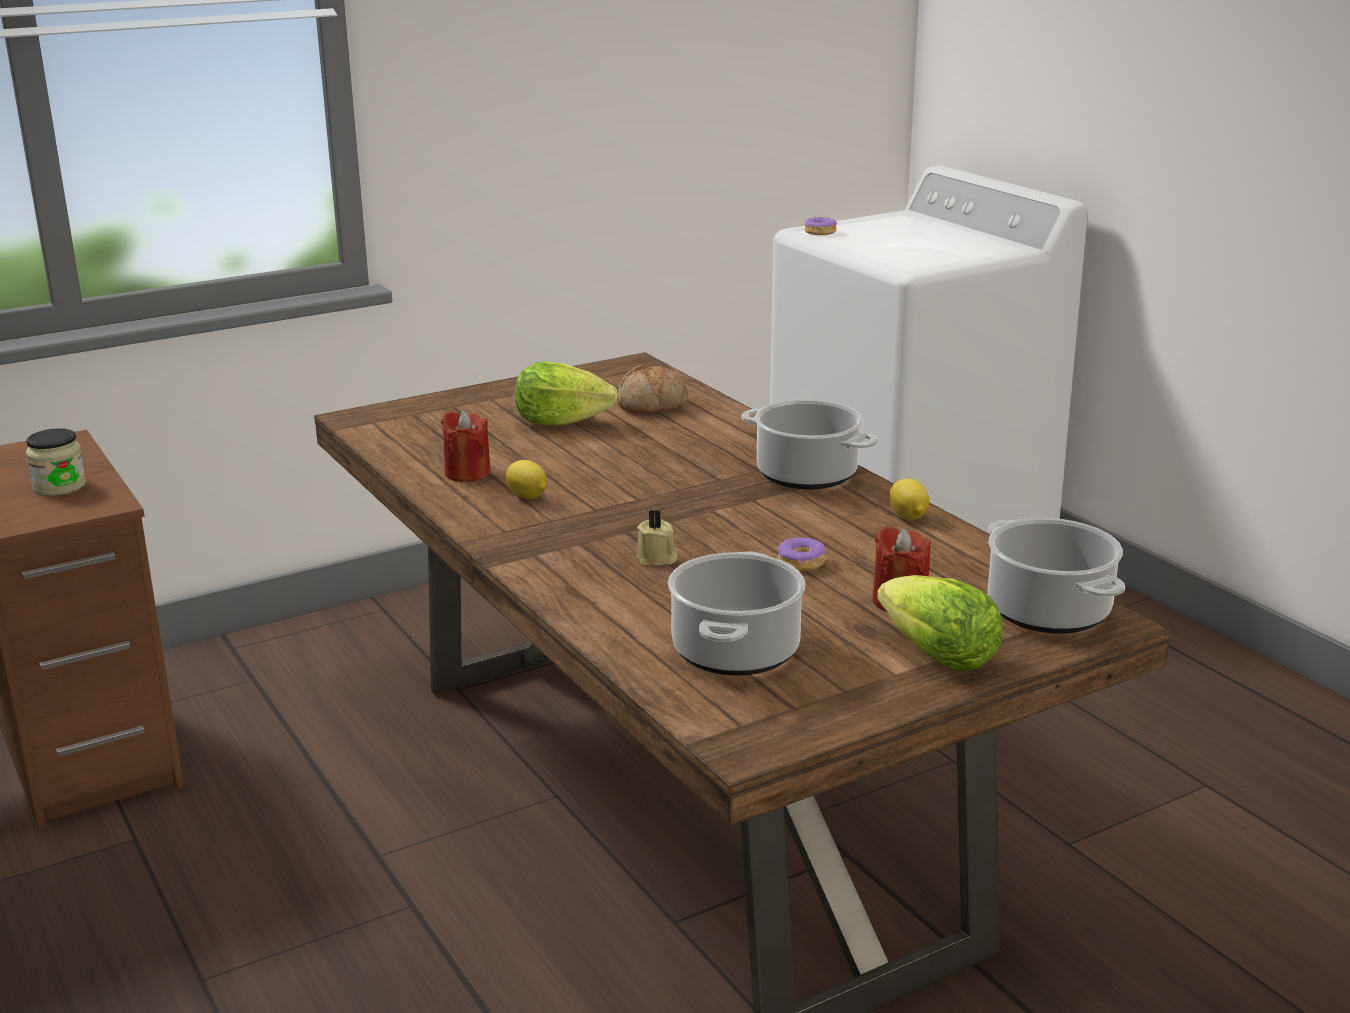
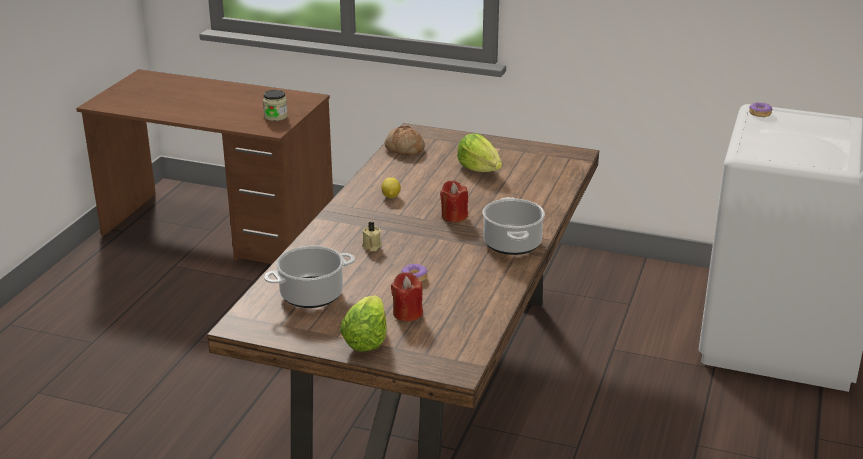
camera: 50 degrees right, 5 degrees up
(467, 473) = (394, 175): red candle -> red candle (454, 216)
(652, 405) = (533, 179): bread -> bread (404, 149)
(908, 517) = (502, 284): lemon -> none
(1046, 611) = (448, 351): cooking pot -> none

